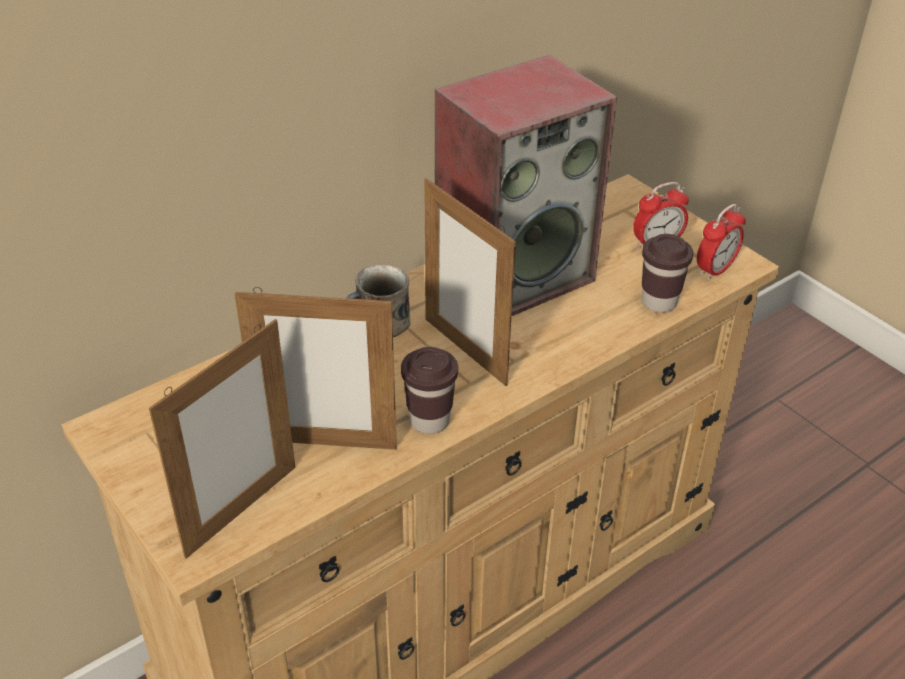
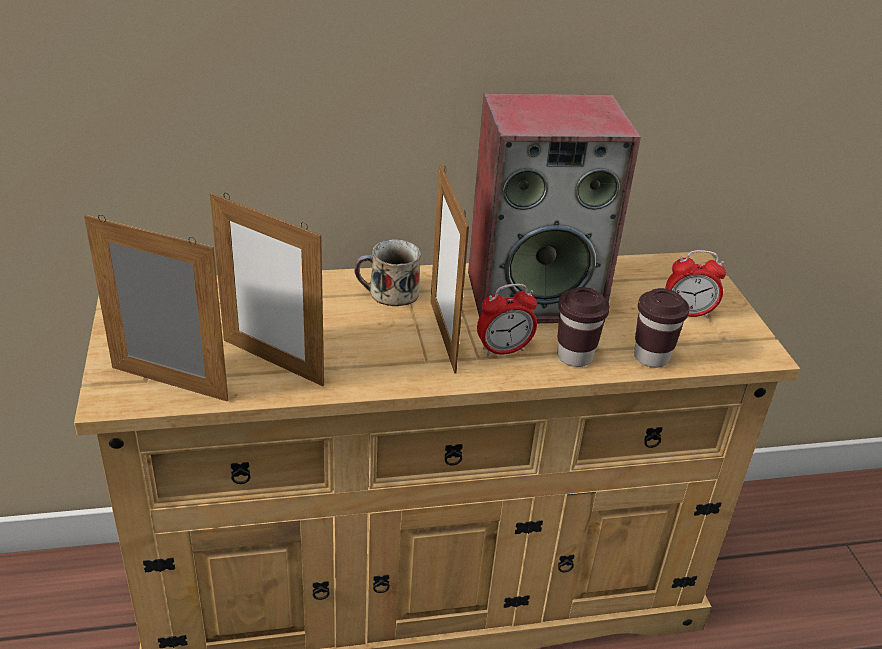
camera: 25 degrees right, 5 degrees down
(242, 510) = (169, 384): picture frame -> picture frame turned 135 degrees counterclockwise
(429, 420) = (368, 375): brown cup -> brown cup (574, 357)
(715, 270) = (729, 350): alarm clock -> alarm clock (503, 350)

